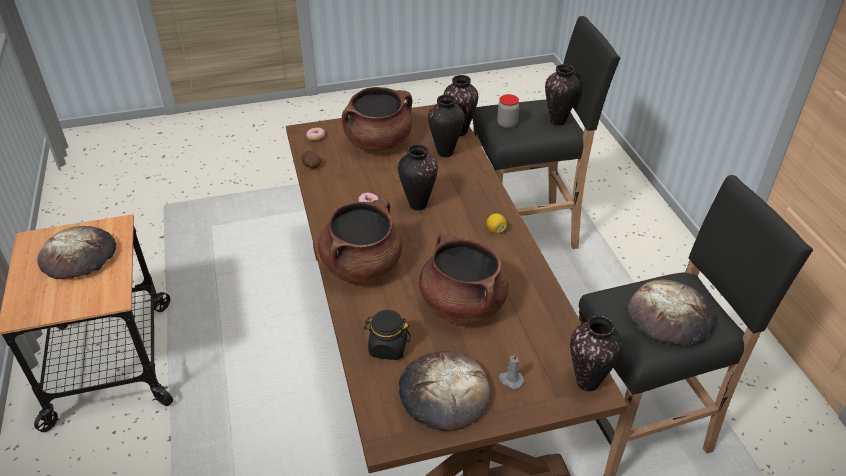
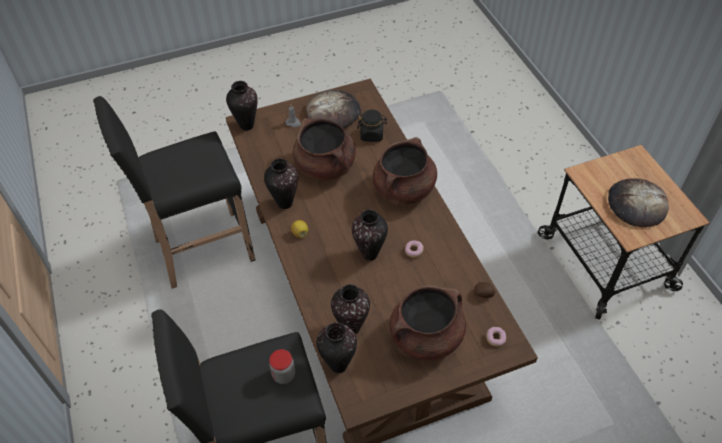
camera: 175 degrees right, 10 degrees up
(558, 121) = (223, 386): vase -> vase (285, 203)
(670, 317) = (181, 164): bread -> none

